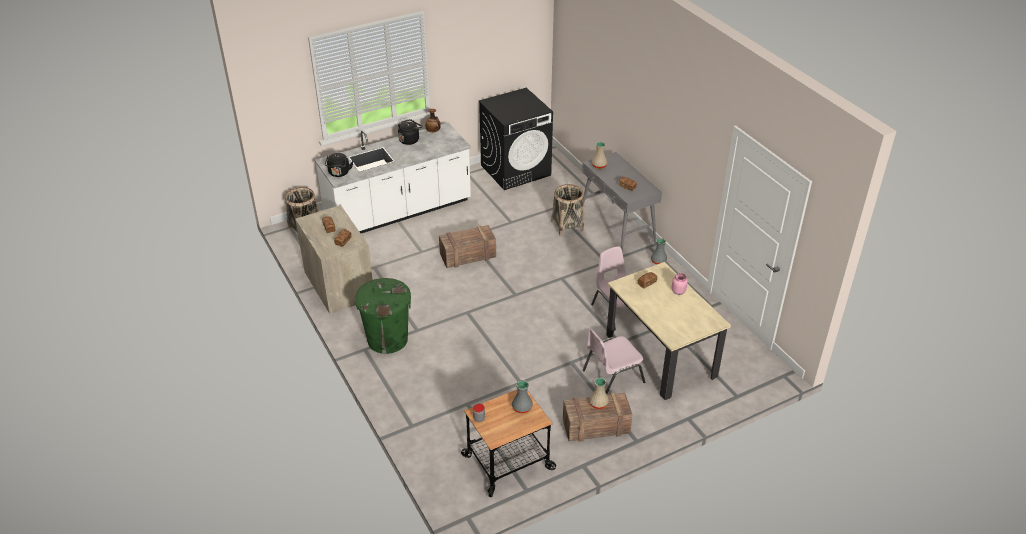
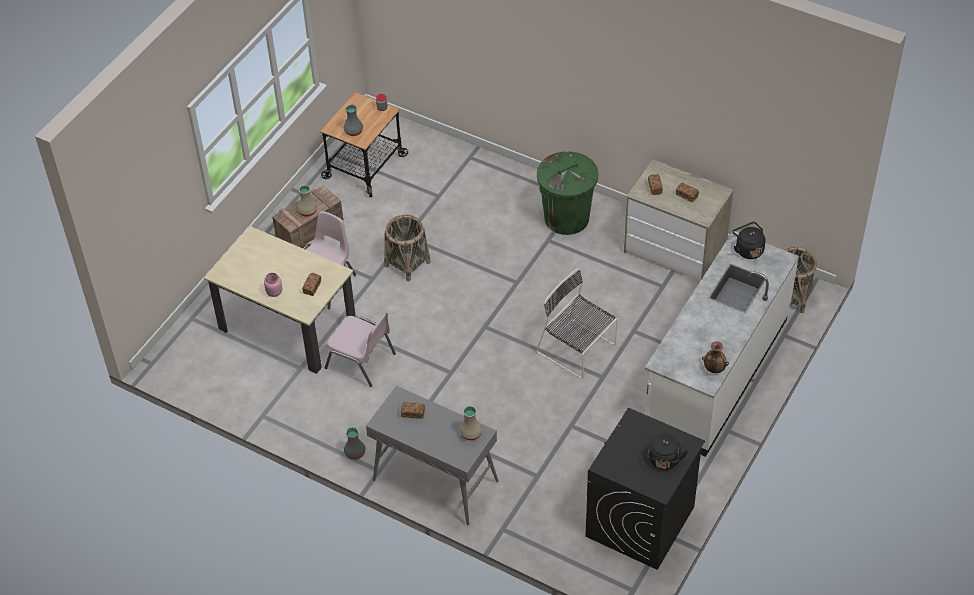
camera: 150 degrees right, 10 degrees up
(410, 140) = (727, 340): black kettle -> black kettle (664, 461)
(467, 256) = (578, 350): crate -> black chair
(567, 225) = (499, 454): basket -> basket (407, 264)

